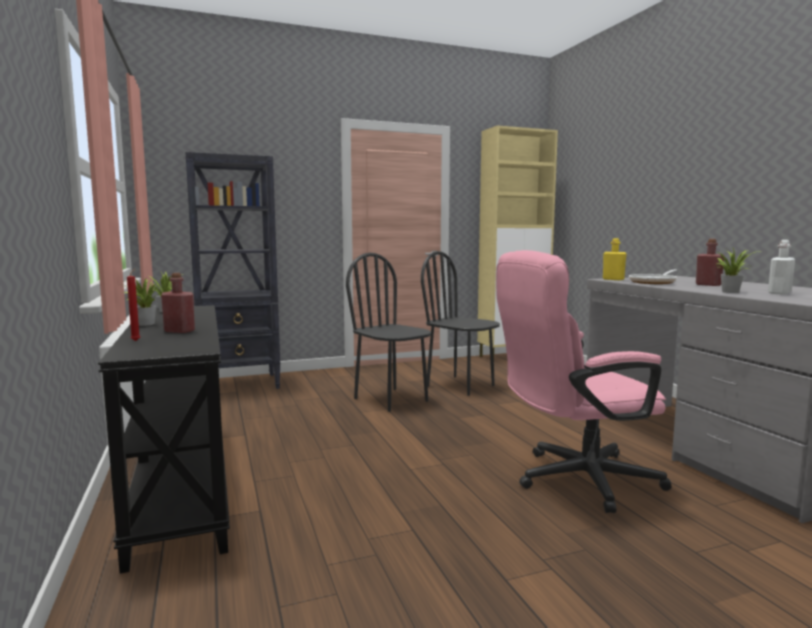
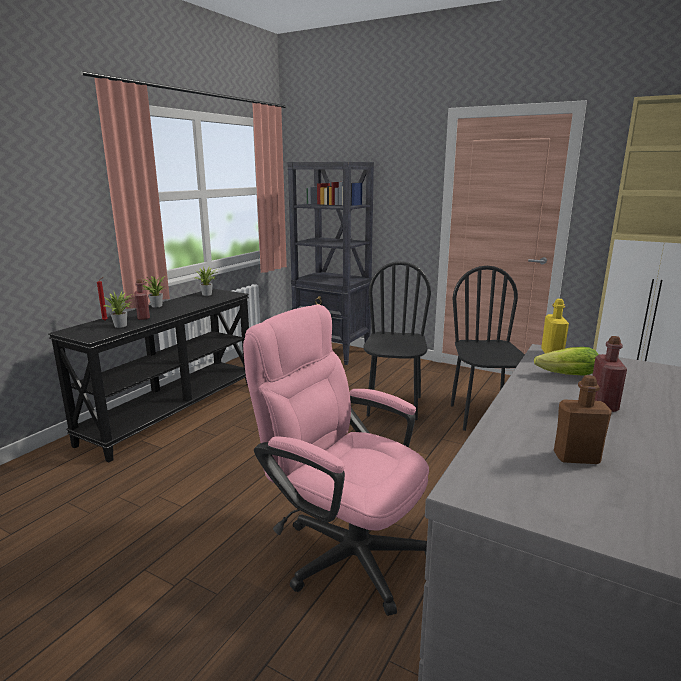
camera: 50 degrees right, 10 degrees up
(654, 282) = (563, 375): frying pan -> lettuce
(730, 292) = (524, 426): potted plant -> potted plant (122, 325)
(779, 293) = (576, 457): white bottle -> brown bottle

